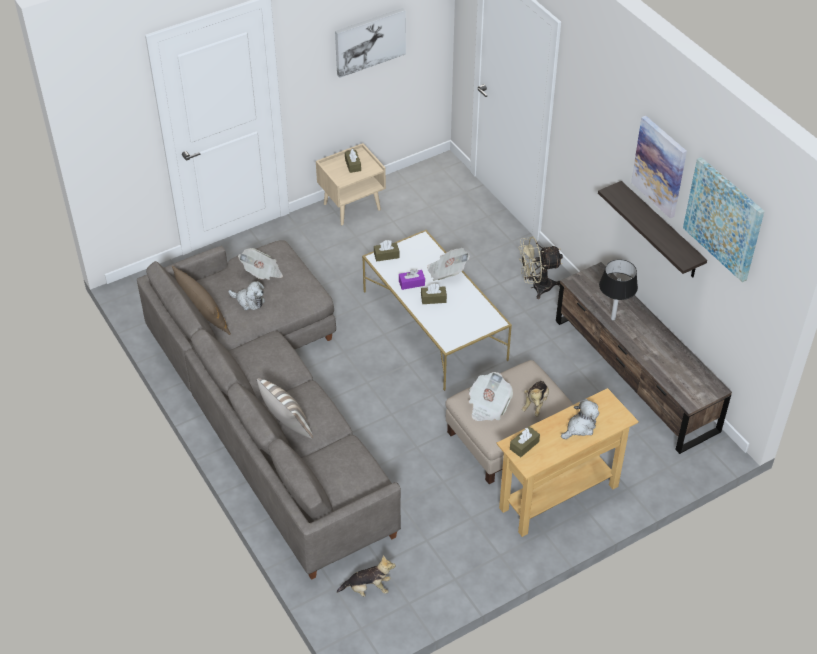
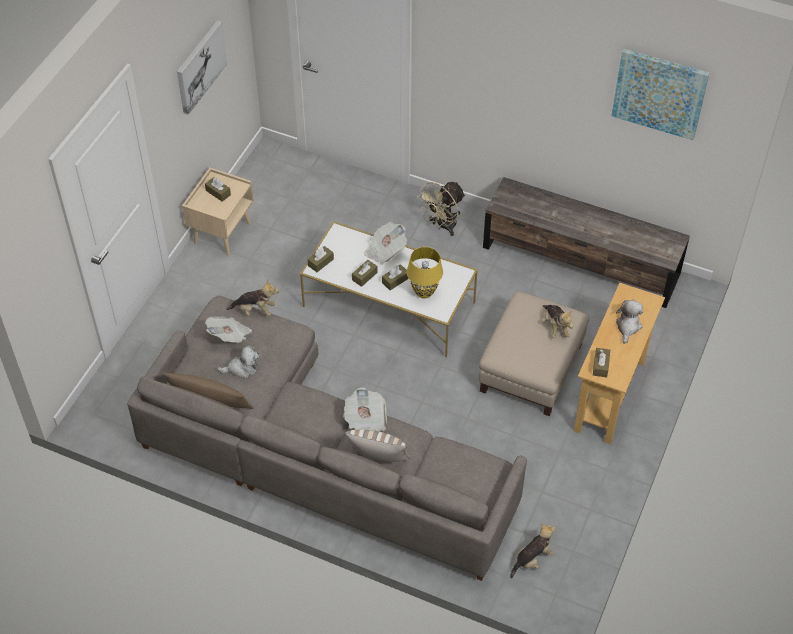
camera: 35 degrees left, 5 degrees up
(299, 264) = (255, 310): none -> plush toy
(411, 283) = (364, 276): purple tissue box -> brown tissue box
(449, 320) = (424, 293): none -> yellow table lamp
(488, 406) = (521, 349): newspaper -> newspaper (365, 422)
(613, 318) = (554, 221): black table lamp -> none
(660, 166) = (570, 71): picture -> none
(660, 231) = (578, 127): shelf -> none

